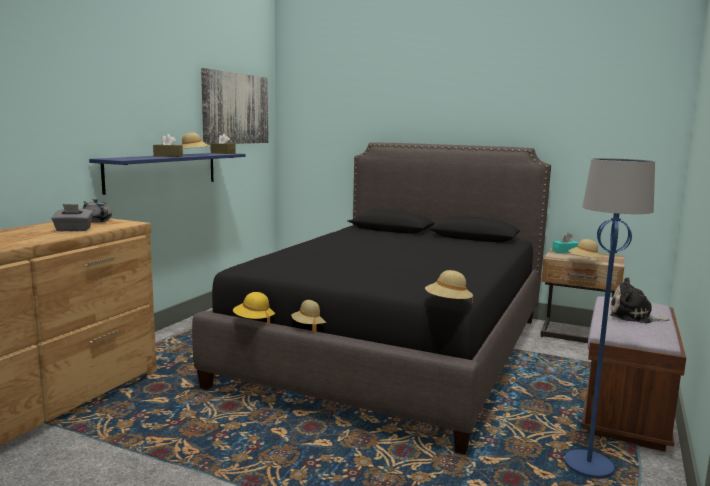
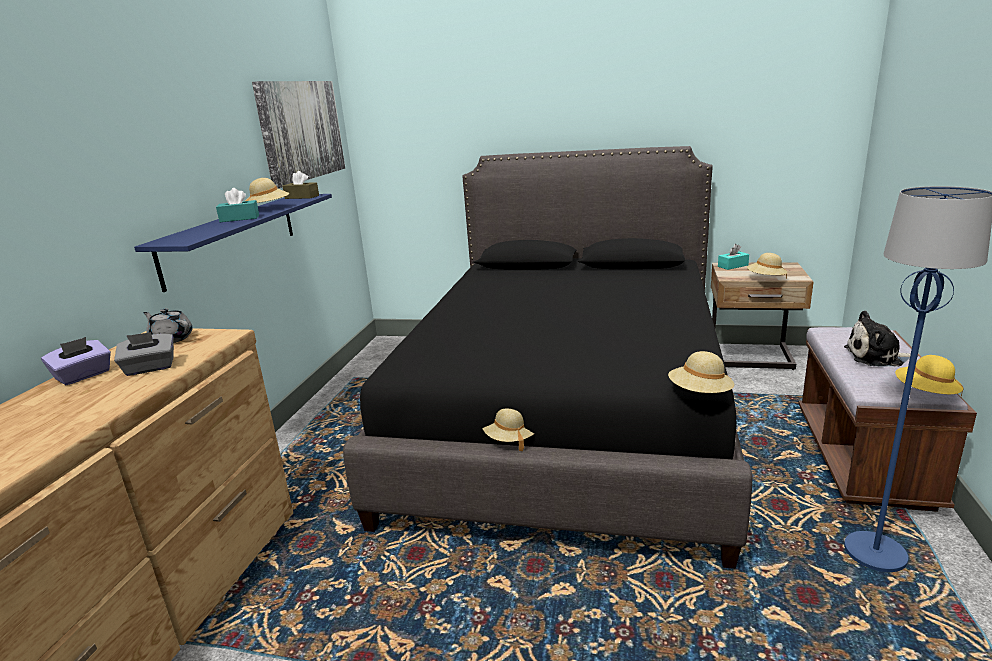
camera: 10 degrees left, 10 degrees up
(32, 228) = (84, 376): none -> purple tissue box
(168, 156) = (239, 218): brown tissue box -> turquoise tissue box
(254, 321) = (431, 443): yellow hat -> yellow hat (925, 393)

